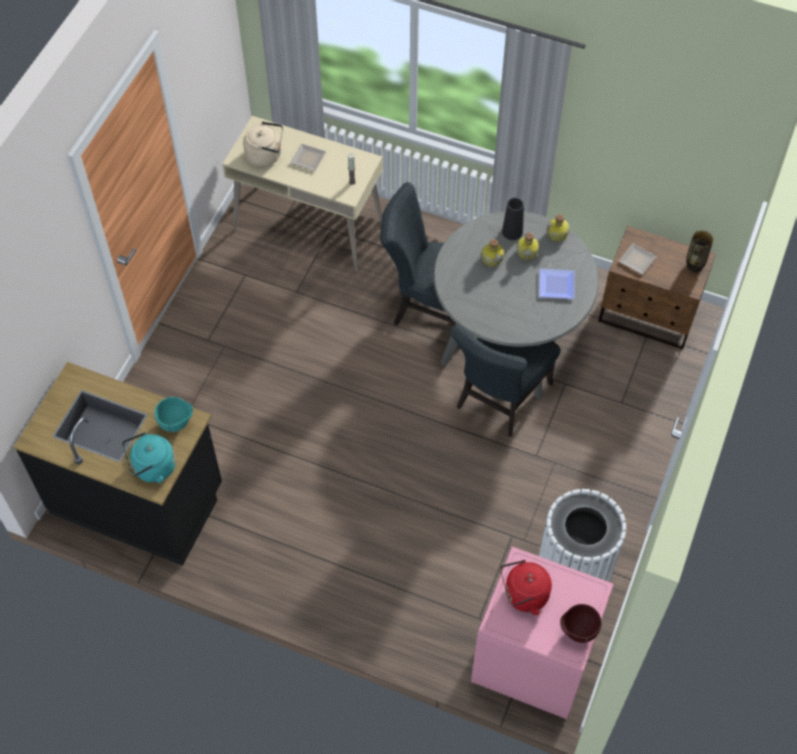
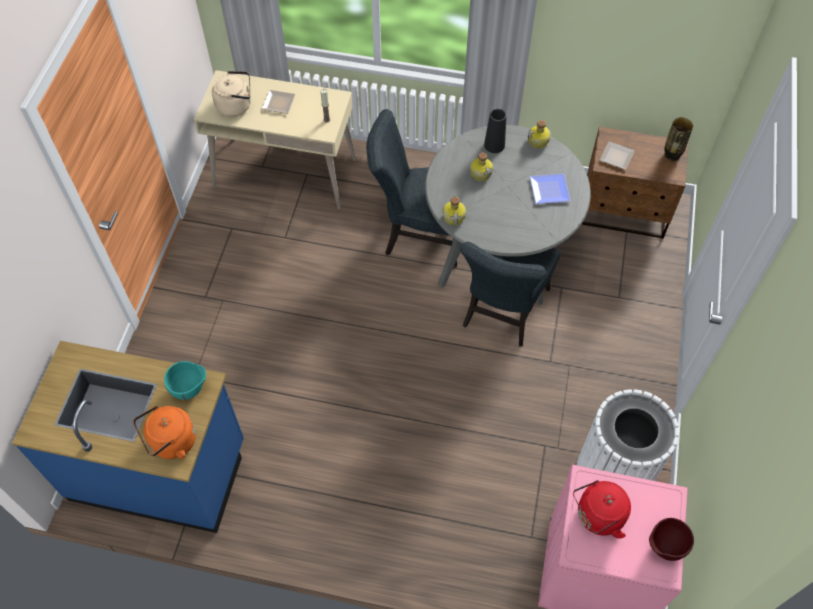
camera: 10 degrees left, 0 degrees up
(138, 499) = (159, 469): black counter -> blue counter
(152, 468) = (171, 442): turquoise kettle -> orange kettle
(527, 252) = (514, 162): bottle -> bottle (454, 217)

